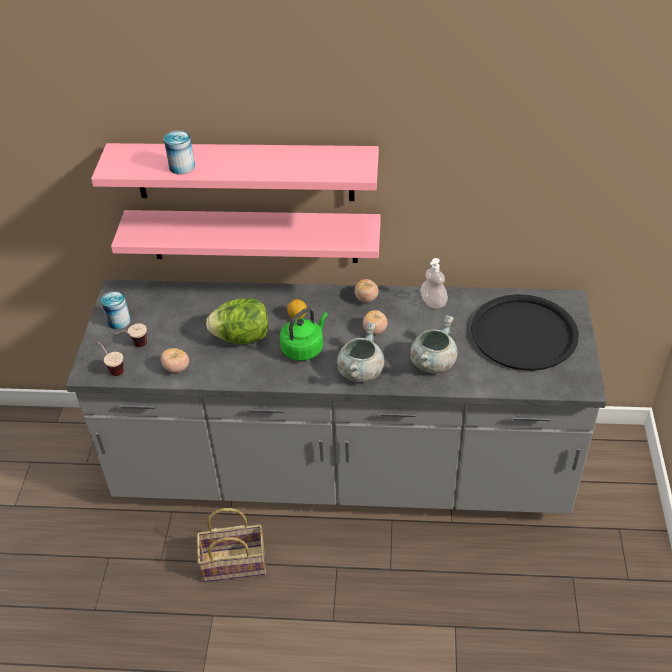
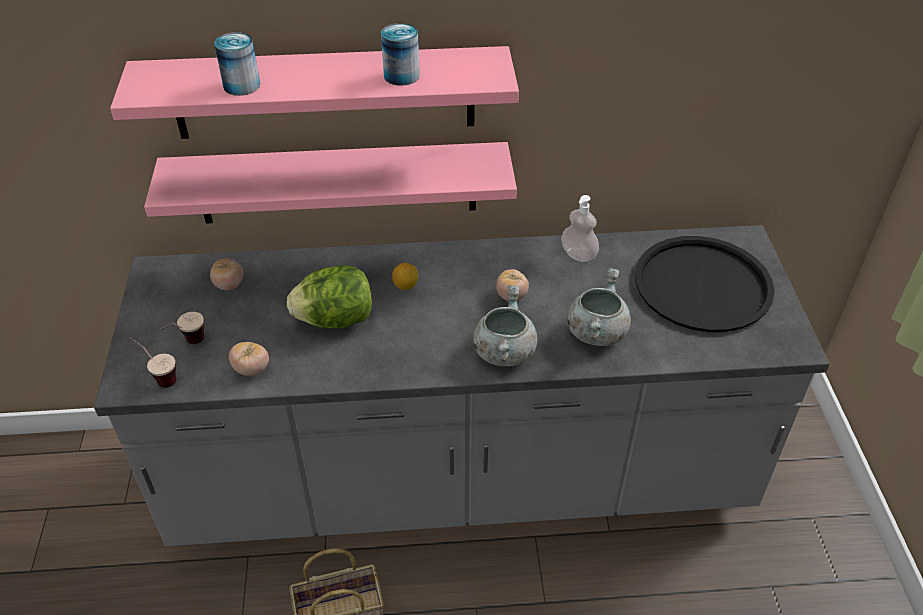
camera: 10 degrees left, 0 degrees up
(119, 321) = (161, 311): can -> can (401, 76)
(304, 348) = (422, 327): green kettle -> none
(366, 298) = (491, 256): tomato -> tomato (229, 285)

